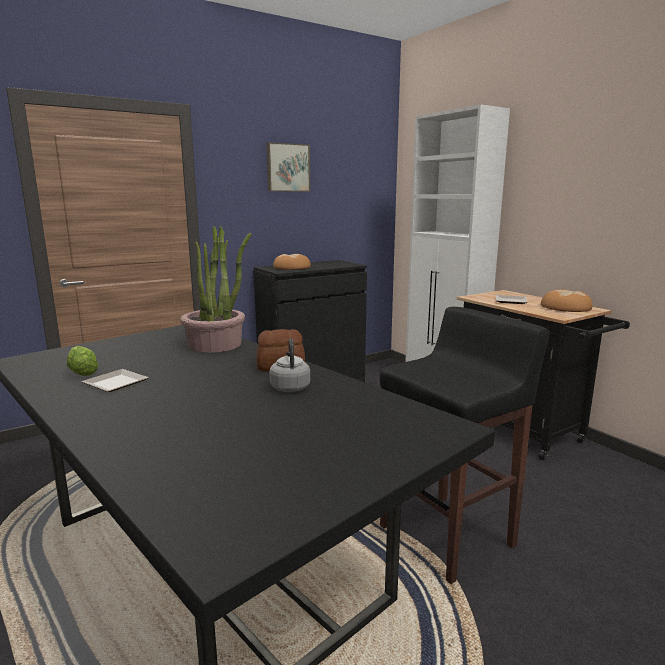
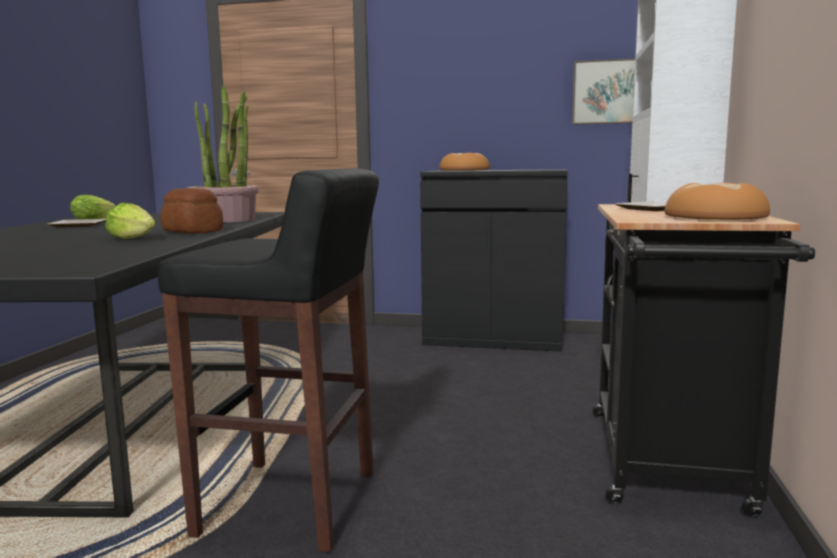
camera: 45 degrees right, 5 degrees down
(287, 167) = (487, 42): picture -> picture (604, 92)
(290, 387) = (134, 238): grey kettle -> lettuce

